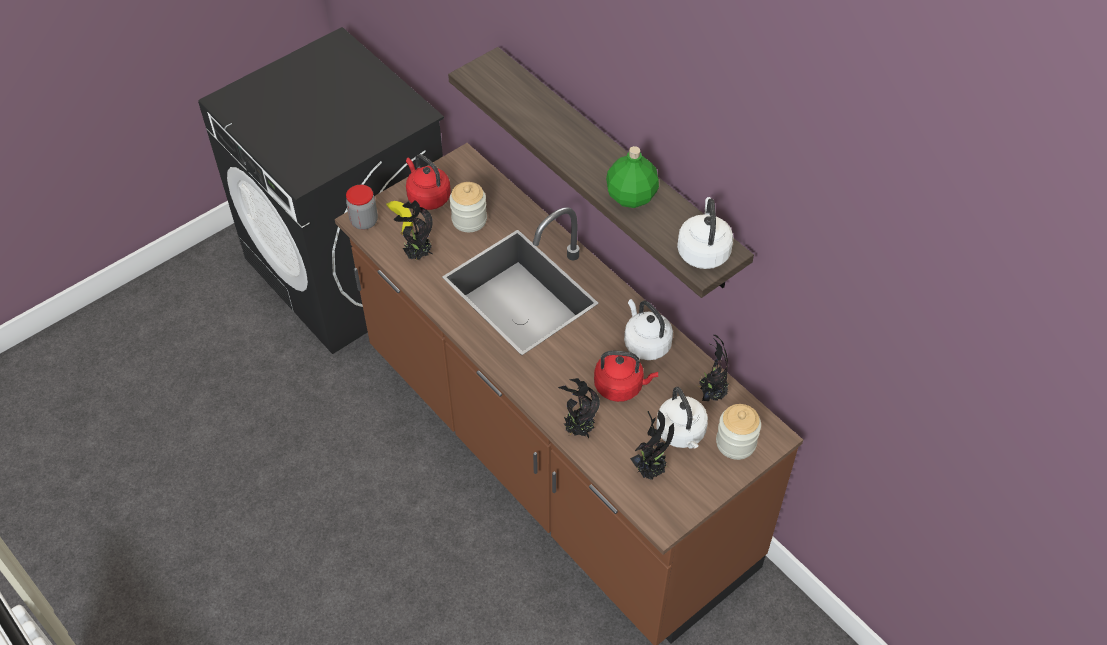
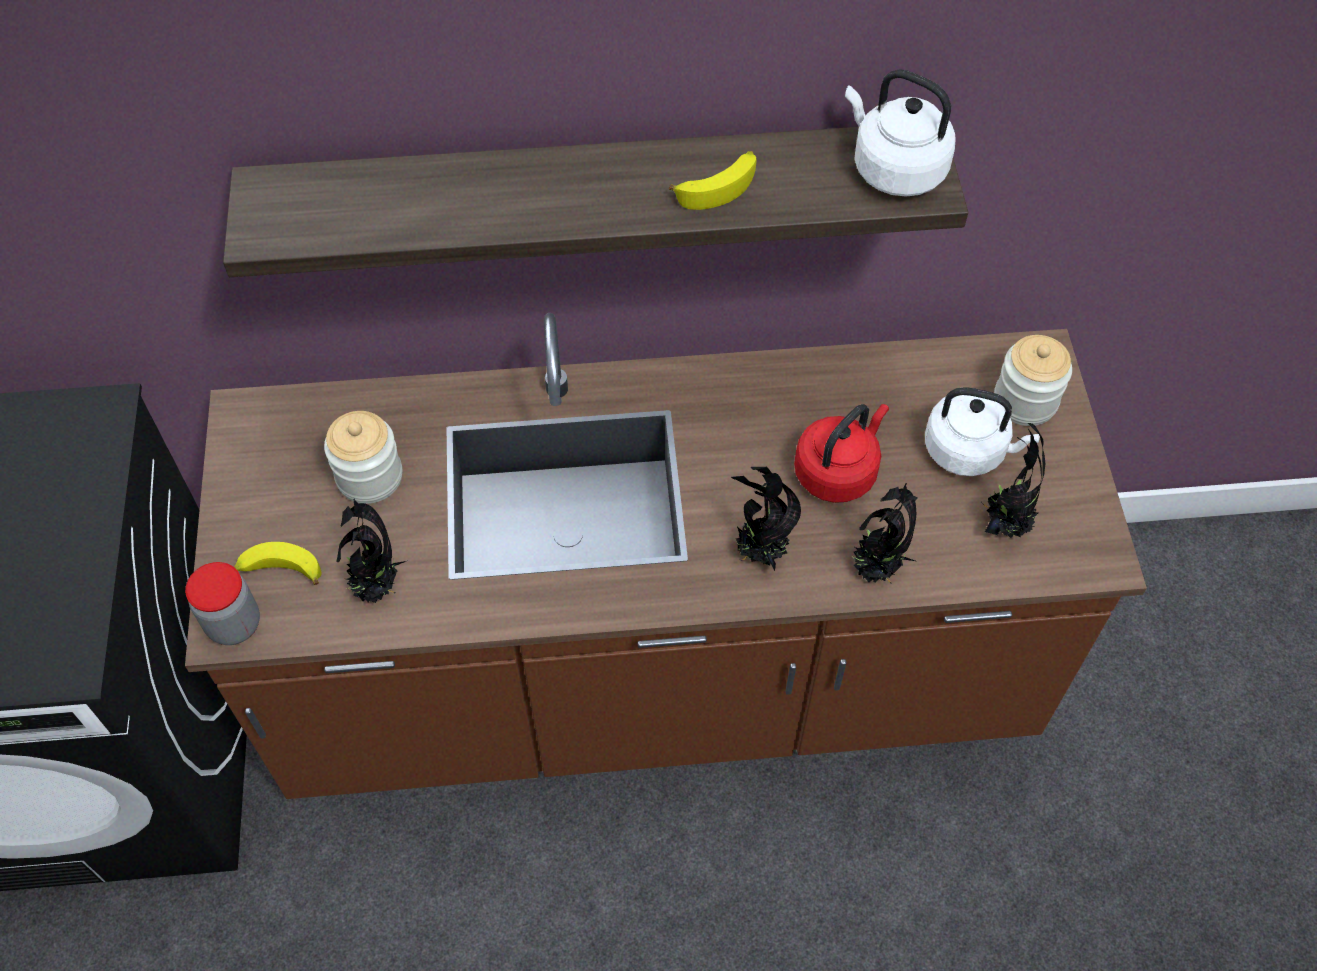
camera: 55 degrees left, 5 degrees up
(427, 196) = (269, 505): red kettle -> none
(632, 196) = (718, 186): green bottle -> banana
(645, 343) = (785, 398): white kettle -> none
(711, 393) = (925, 378): potted plant -> potted plant (758, 552)

